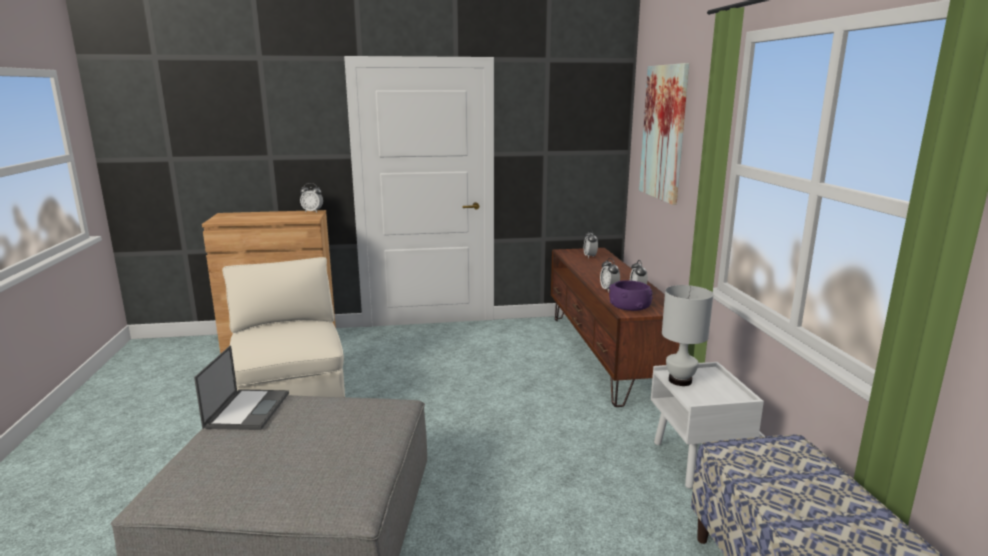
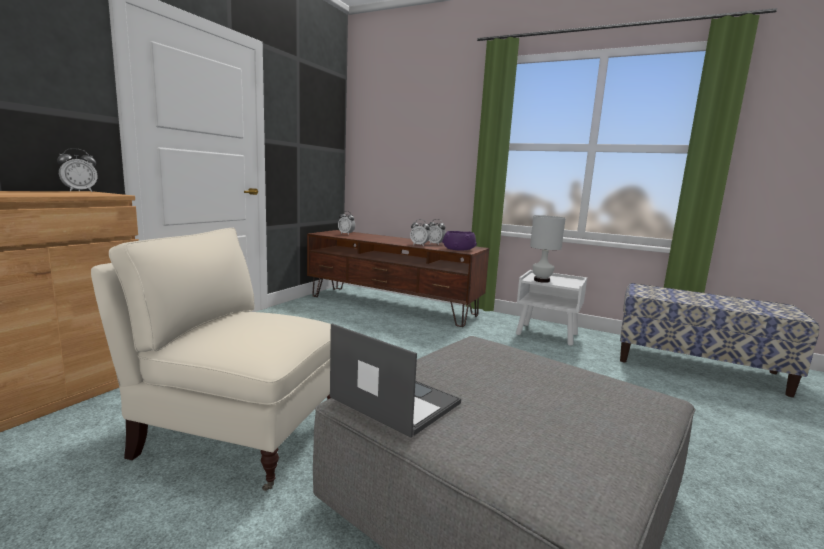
camera: 55 degrees left, 5 degrees down
(664, 133) = (403, 131): picture -> none

